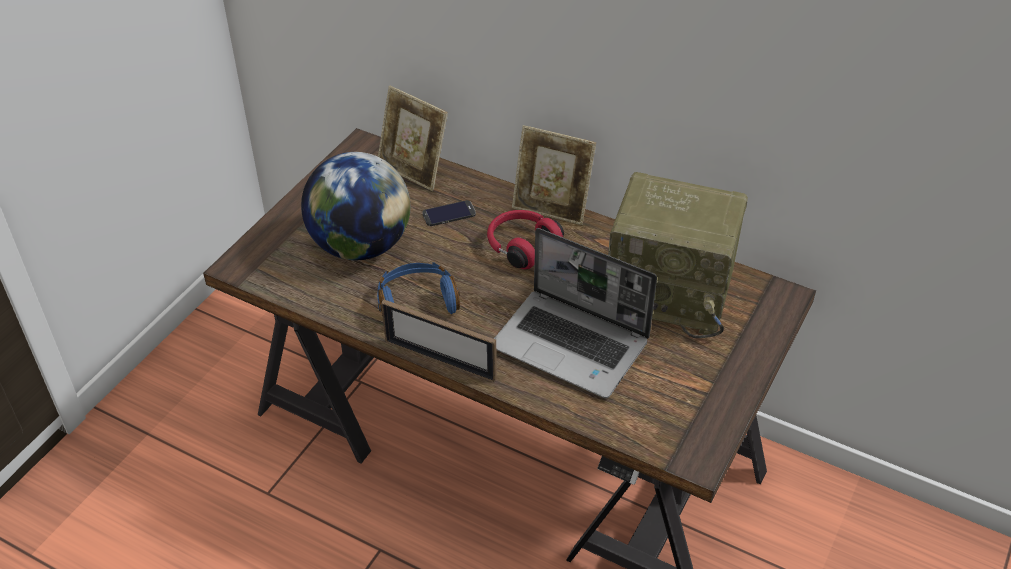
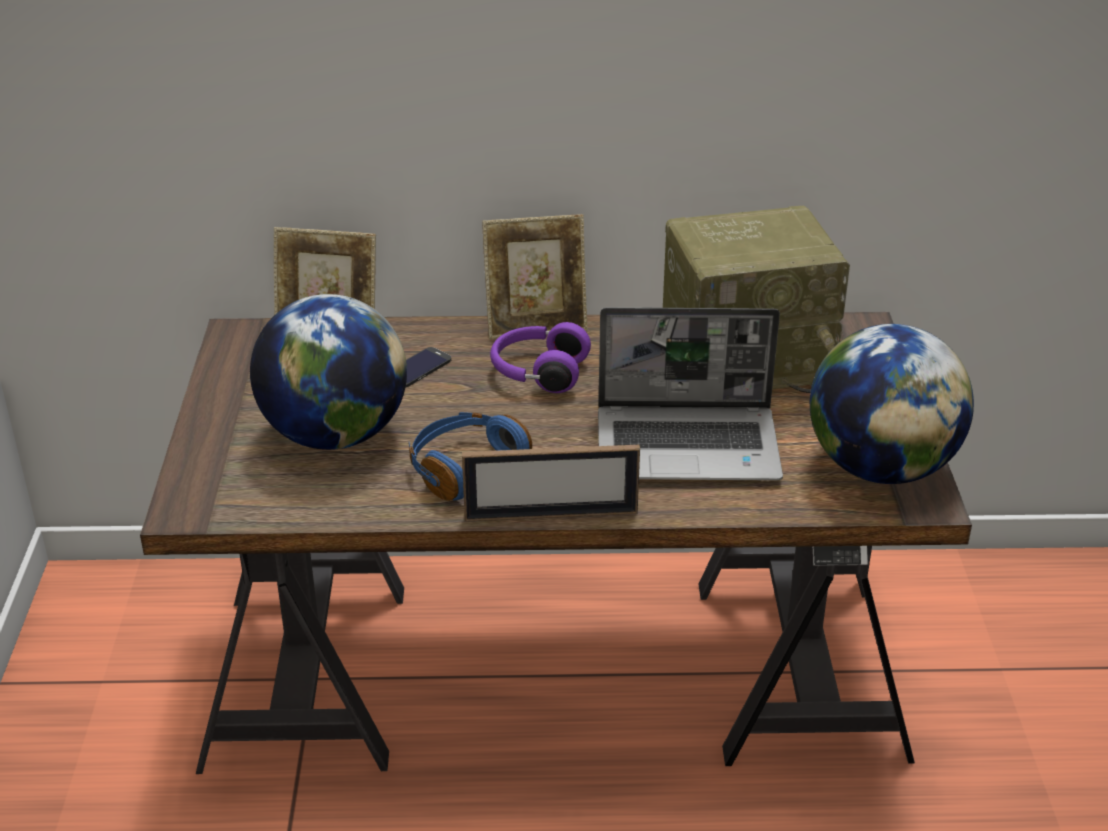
camera: 30 degrees left, 10 degrees down
(521, 247) = (538, 373): red headphones -> purple headphones
(688, 418) = (880, 468): none -> globe

